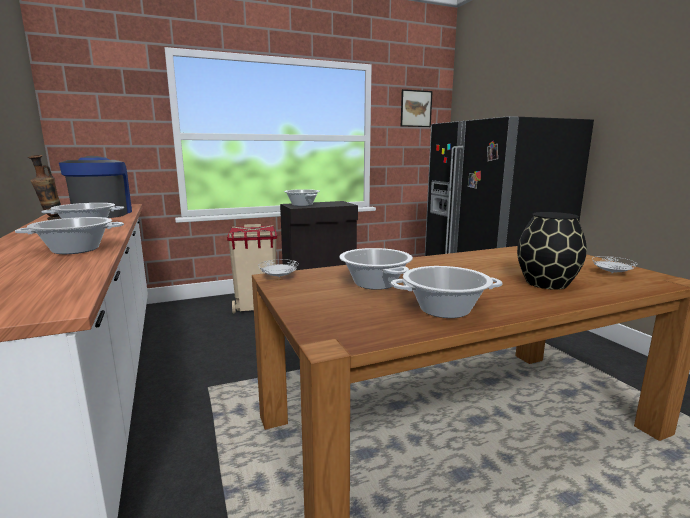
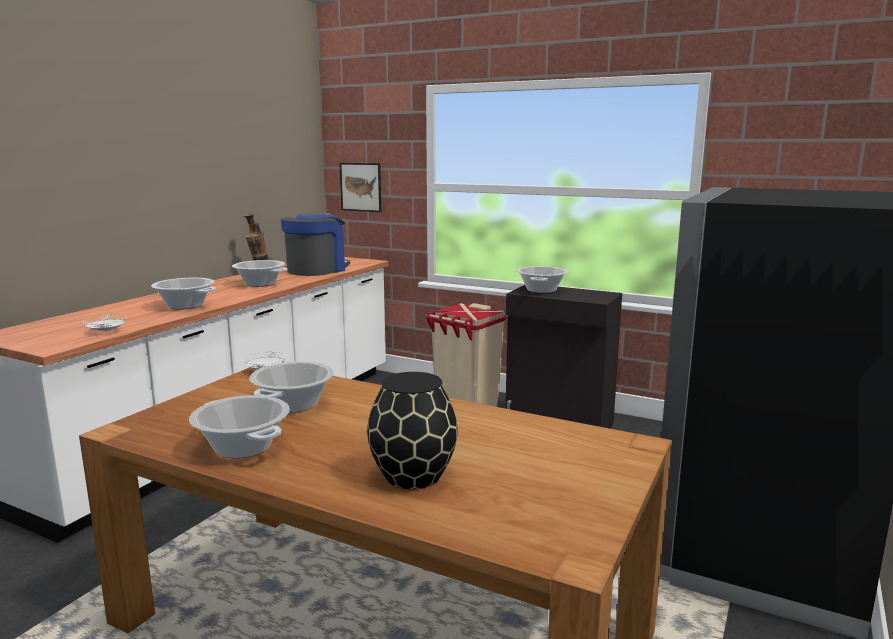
camera: 50 degrees right, 0 degrees up
(416, 108) = (805, 142): picture -> picture (361, 187)
(611, 273) = (543, 509): white plate -> white plate (106, 331)

